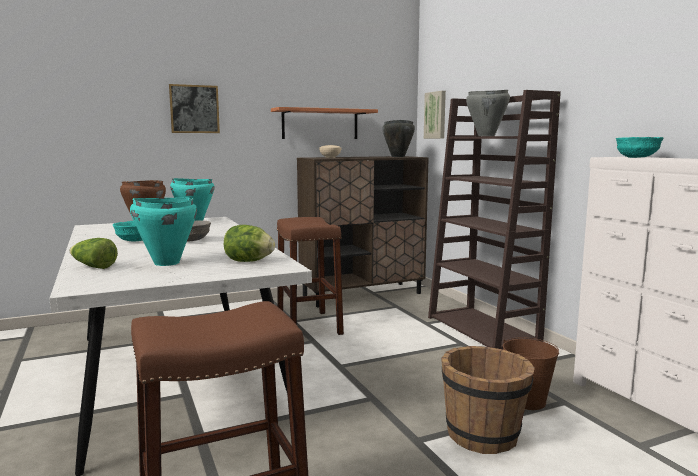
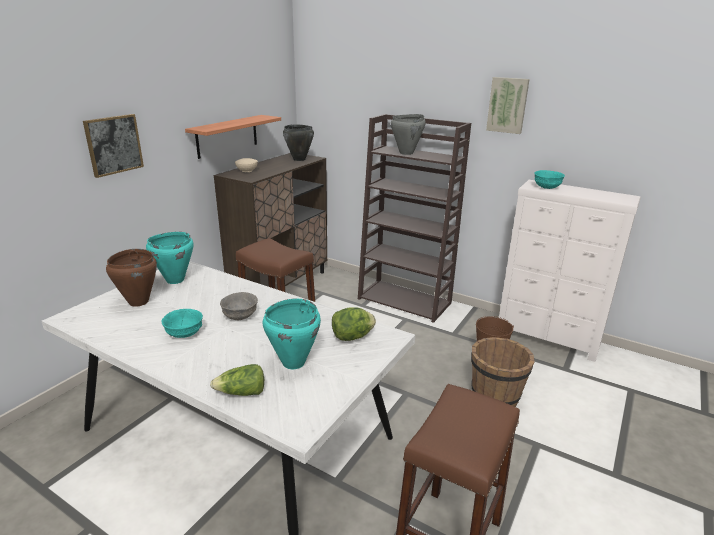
camera: 35 degrees left, 15 degrees up
(436, 115) = (324, 116): picture -> picture (507, 105)

